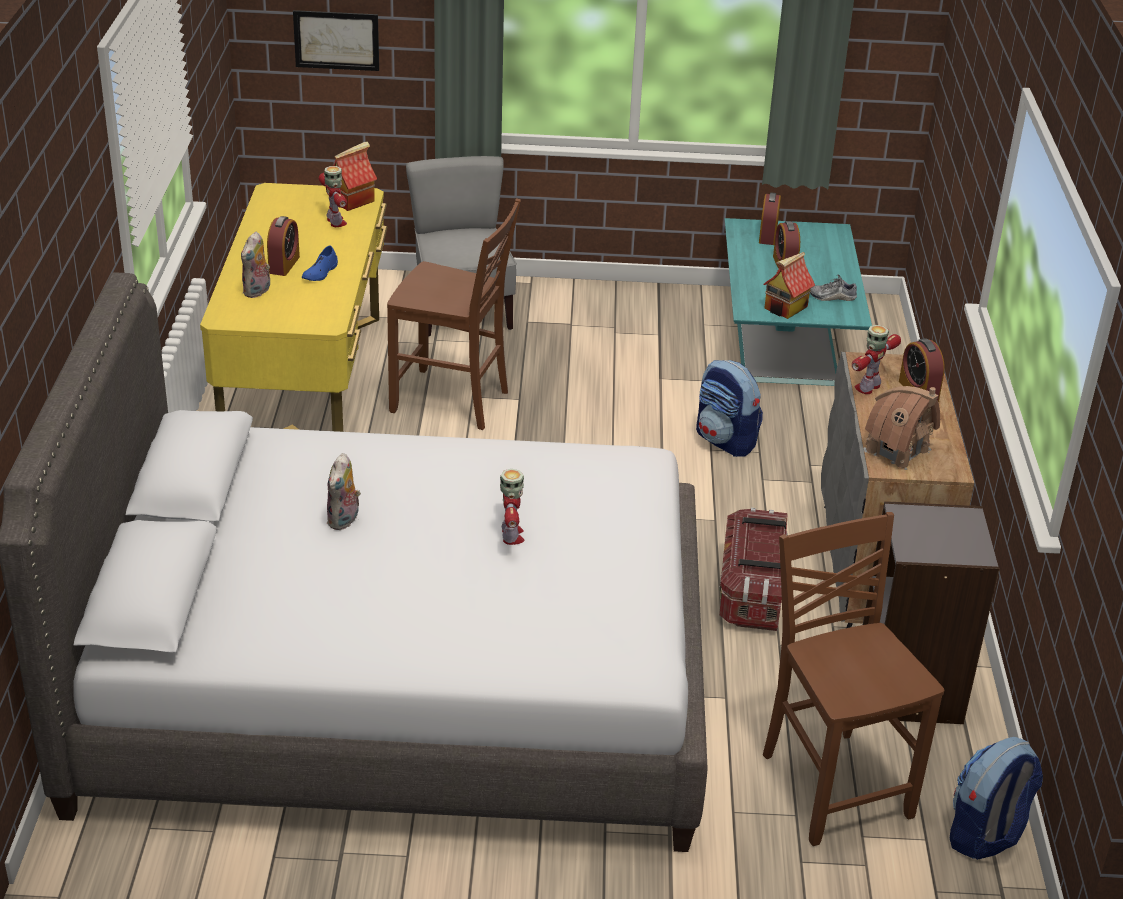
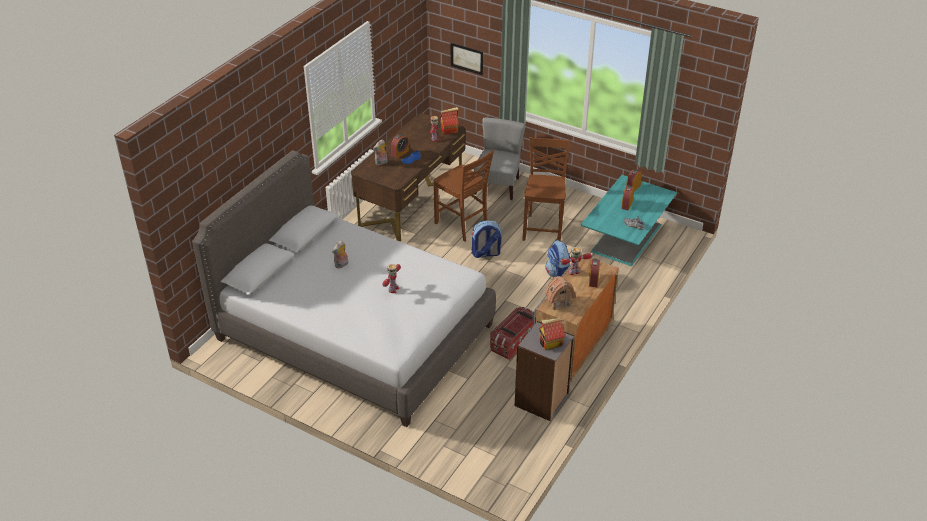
camera: 30 degrees right, 5 degrees up
(305, 385) = (411, 202): yellow desk -> brown desk
(786, 308) = (608, 225): toy house -> toy house (550, 343)
(833, 784) = (479, 424): brown chair -> brown chair (543, 228)
(986, 835) = (519, 463): backpack -> backpack (486, 254)

